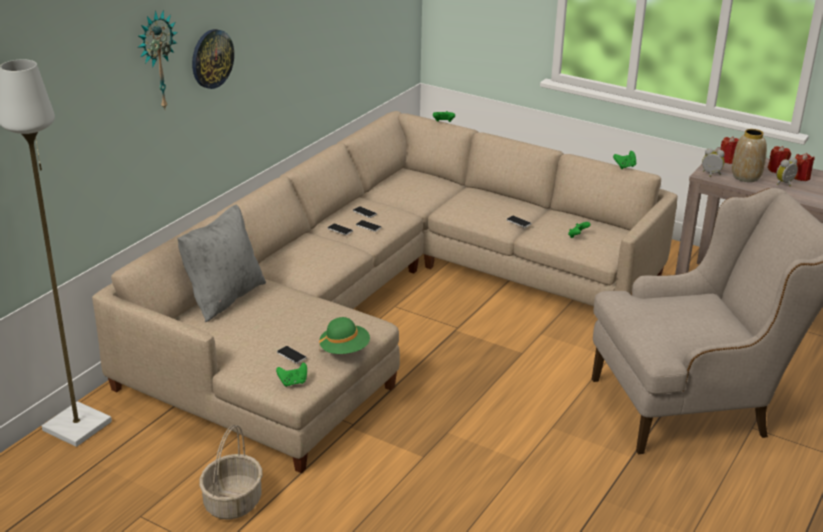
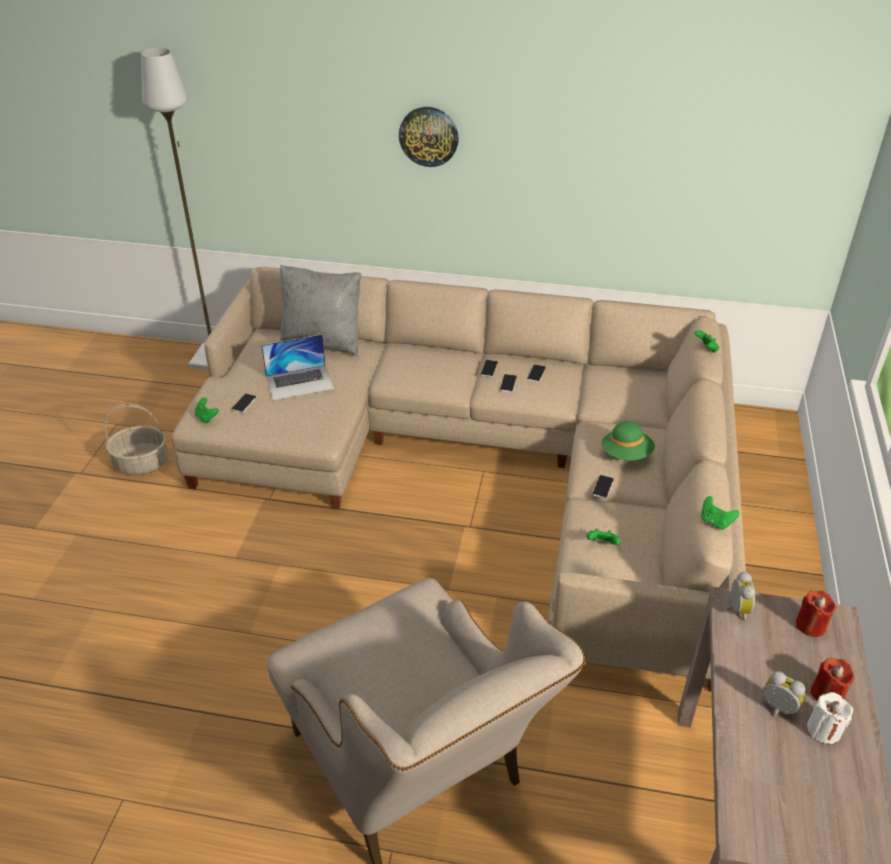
camera: 70 degrees right, 10 degrees up
(156, 60) = (351, 111): wall clock -> none
(284, 319) = (300, 382): none -> laptop
(344, 350) = (266, 431): green hat -> green hat (626, 454)
(745, 177) = (761, 653): vase -> none
(800, 177) = (824, 730): red candle -> white candle

